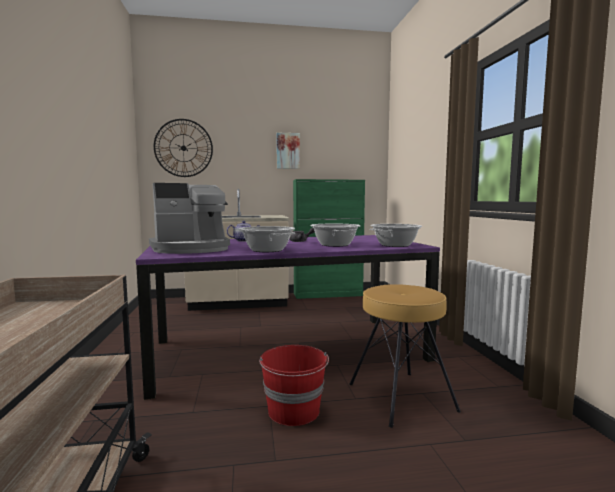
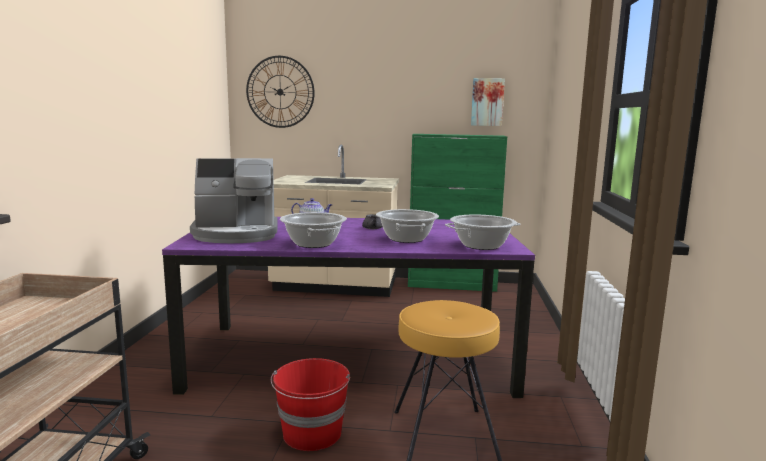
camera: 15 degrees right, 5 degrees up
(288, 151) = (408, 95): picture -> picture (487, 102)

